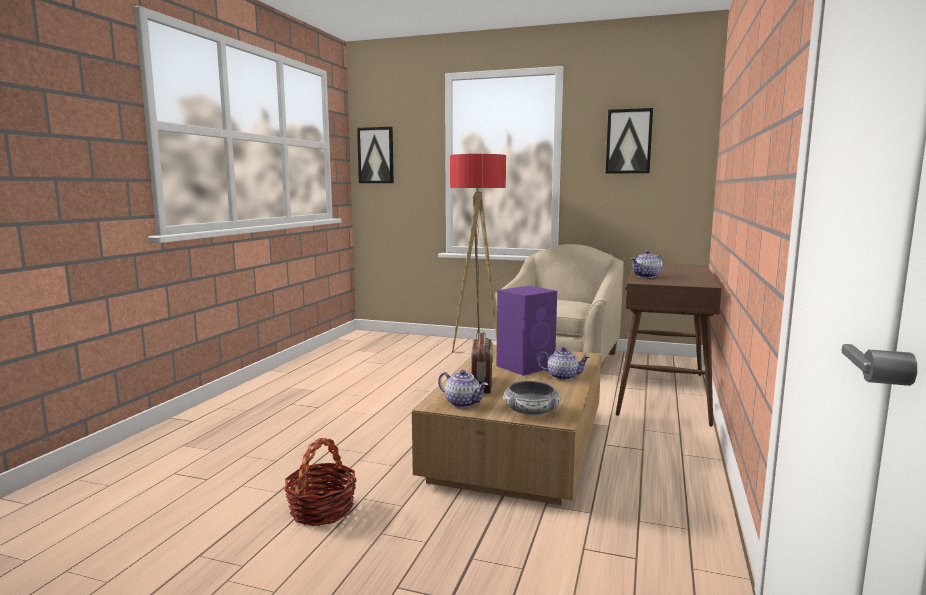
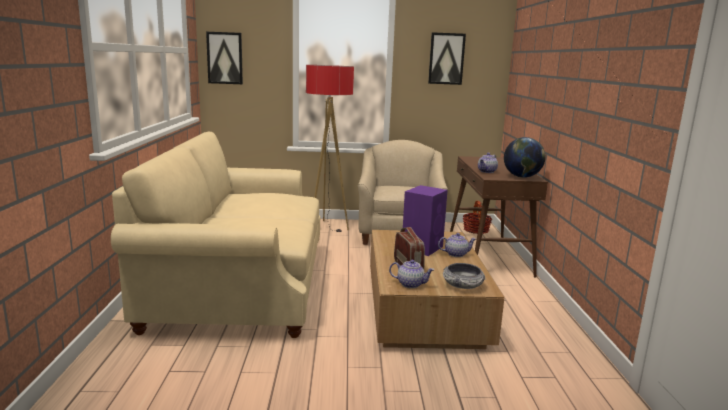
camera: 20 degrees left, 5 degrees up
(322, 510) = (324, 380): basket -> basket (476, 230)
(327, 397) = (240, 284): none -> beige sofa
(688, 282) = (522, 177): none -> globe

